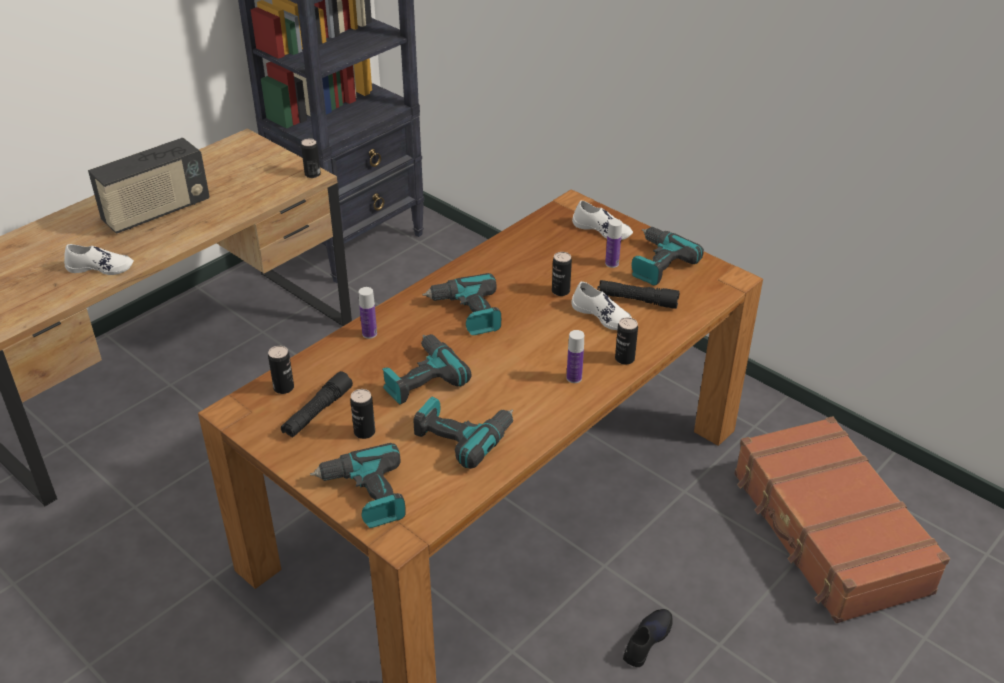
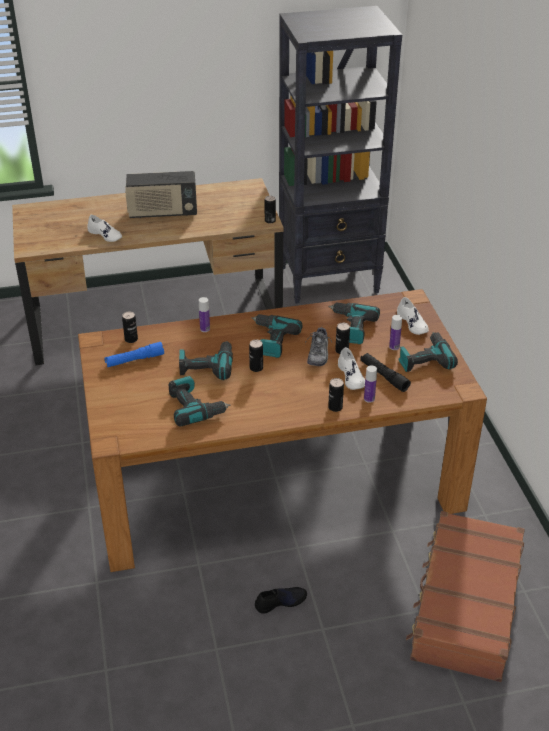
camera: 35 degrees right, 0 degrees up
(317, 412) = (134, 360): black flashlight -> blue flashlight
(364, 432) = (147, 381): can -> can (256, 368)
(365, 495) = (114, 414): power drill -> power drill (351, 327)
(539, 306) = (318, 354): none -> shoe
(574, 378) = (292, 404): bottle -> bottle (369, 399)

